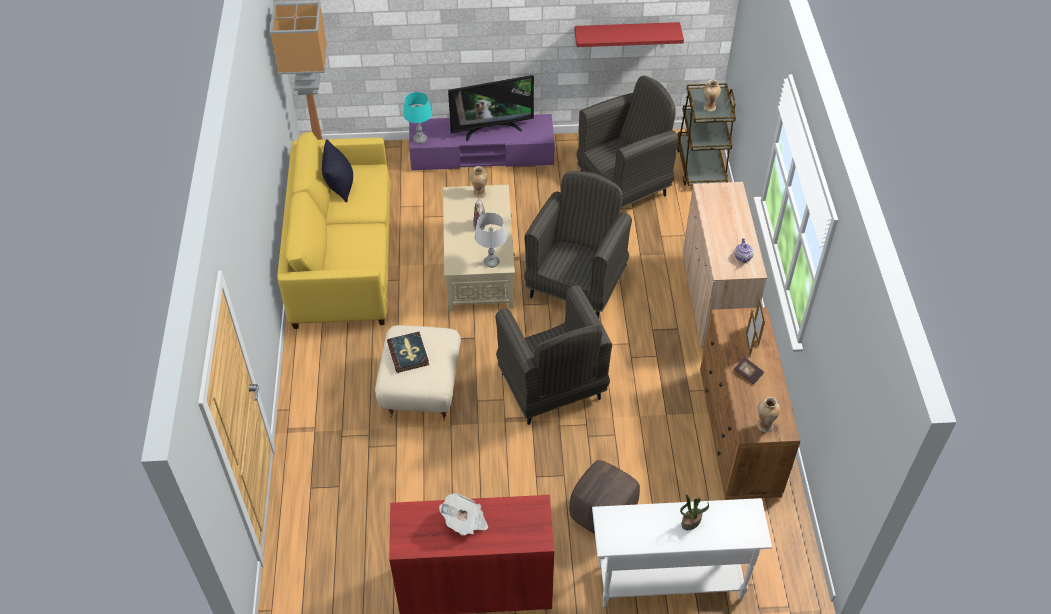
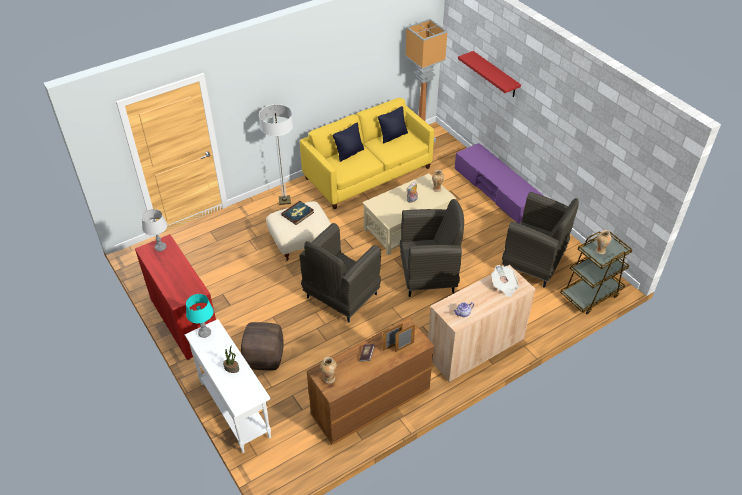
camera: 60 degrees right, 5 degrees down
(320, 372) = (284, 200): none -> floor lamp
(336, 245) = (349, 153): none -> black pillow
(420, 139) = (467, 153): turquoise table lamp -> turquoise table lamp (205, 333)
(465, 521) = (173, 266): newspaper -> newspaper (504, 286)
(491, 129) = (504, 177): television -> none
(491, 262) = (387, 216): grey table lamp -> grey table lamp (160, 247)
(626, 34) = (598, 171): red shelf -> red shelf (495, 74)

